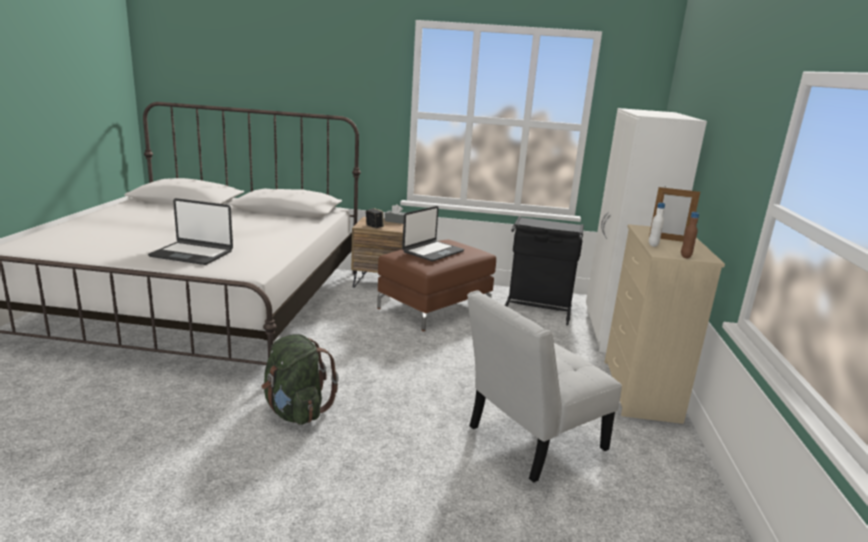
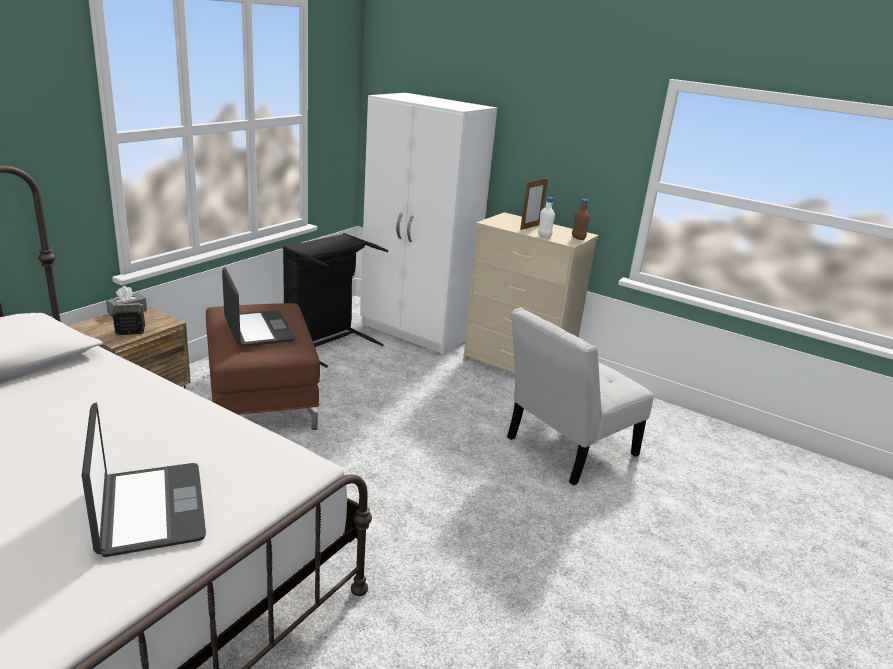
camera: 65 degrees left, 5 degrees up
(192, 254) = (149, 510): laptop -> laptop turned 60 degrees counterclockwise
(296, 411) = (442, 584): green backpack -> none
(530, 440) = (566, 449): white chair -> white chair turned 60 degrees clockwise

